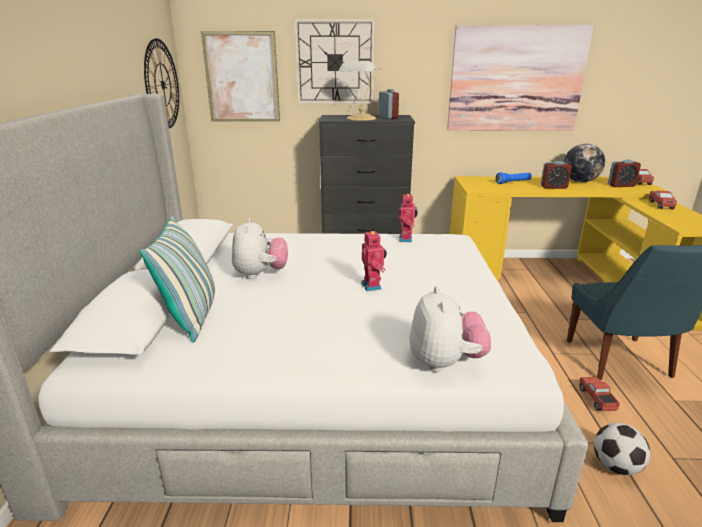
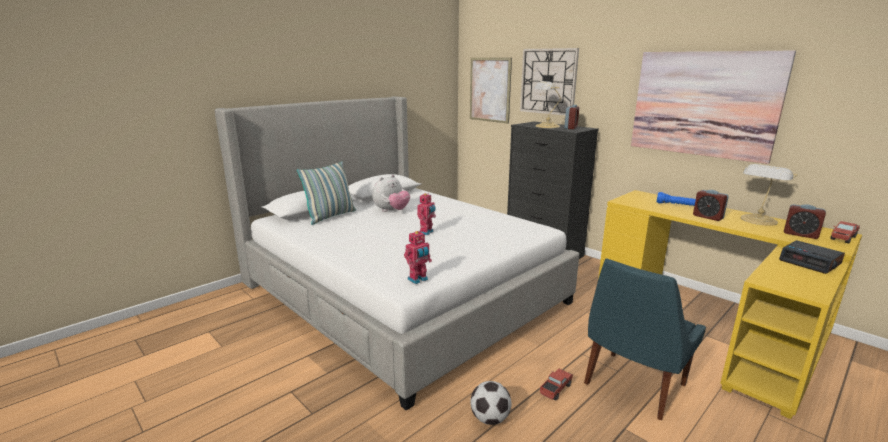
camera: 45 degrees right, 5 degrees down
(162, 84) = (432, 92): wall clock -> none
(407, 239) = (508, 220): toy robot -> toy robot (418, 280)
(445, 363) = (377, 270): plush toy -> none
(580, 181) = (758, 220): globe -> table lamp
(660, 205) = (810, 262): toy truck -> alarm clock

